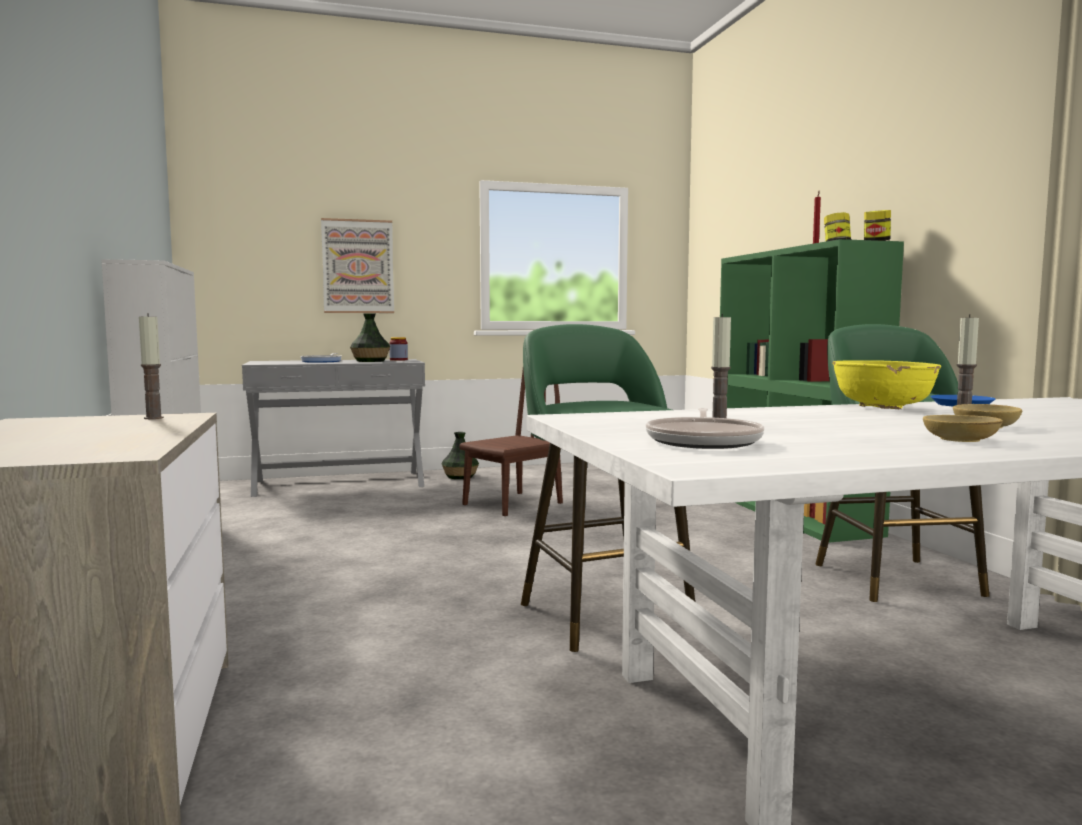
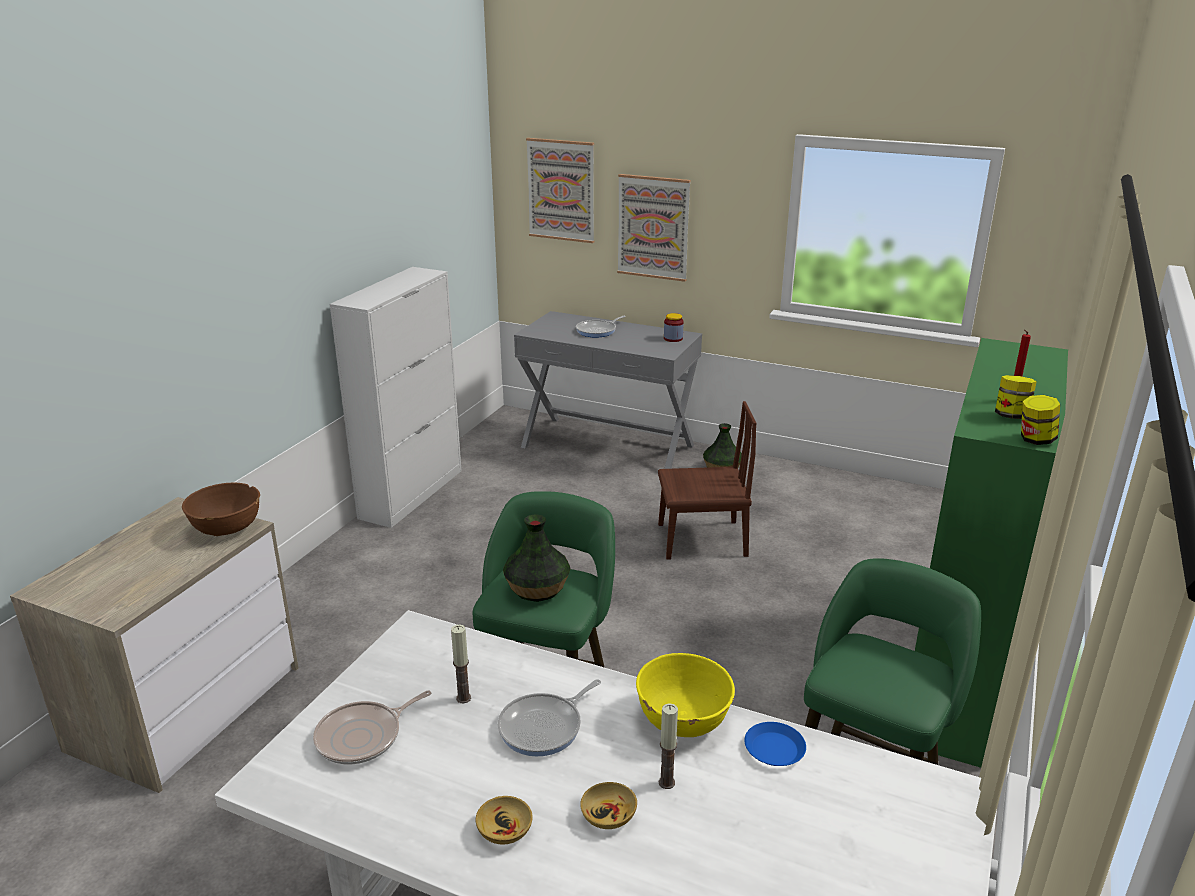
camera: 40 degrees right, 20 degrees up
(153, 418) = (226, 528): candle -> brown bowl
(257, 237) = (561, 190): none -> picture
(370, 361) = (637, 340): vase -> vase (536, 588)
(819, 419) = (544, 727): none -> frying pan

